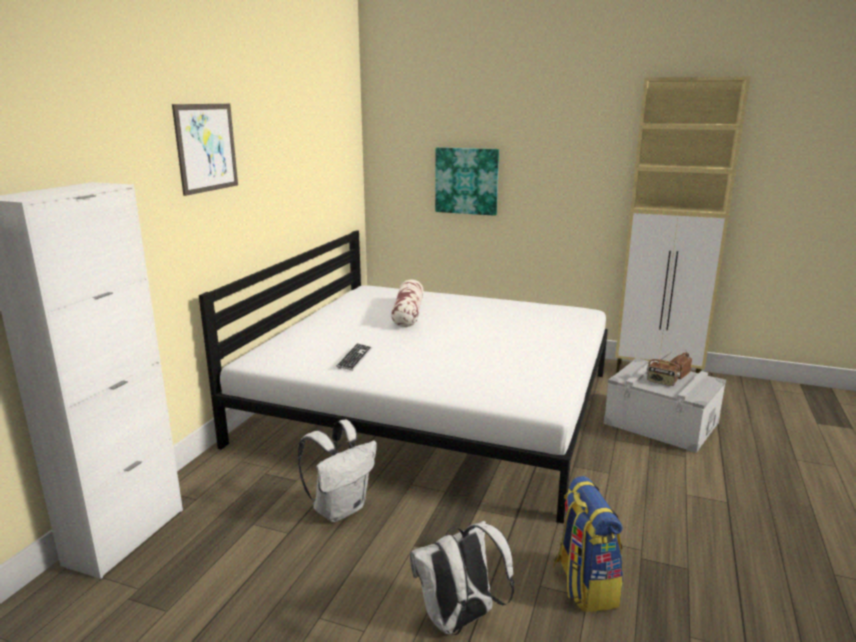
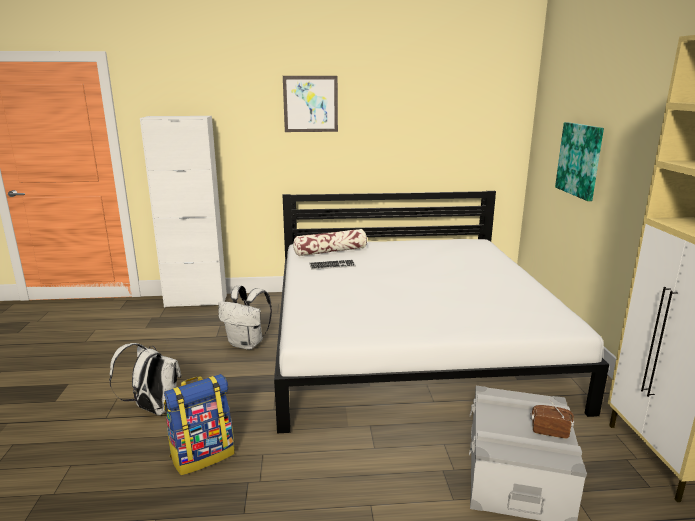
camera: 65 degrees right, 0 degrees up
(408, 313) = (440, 262): pillow -> pillow (331, 251)
(661, 382) = (510, 420): radio -> none

